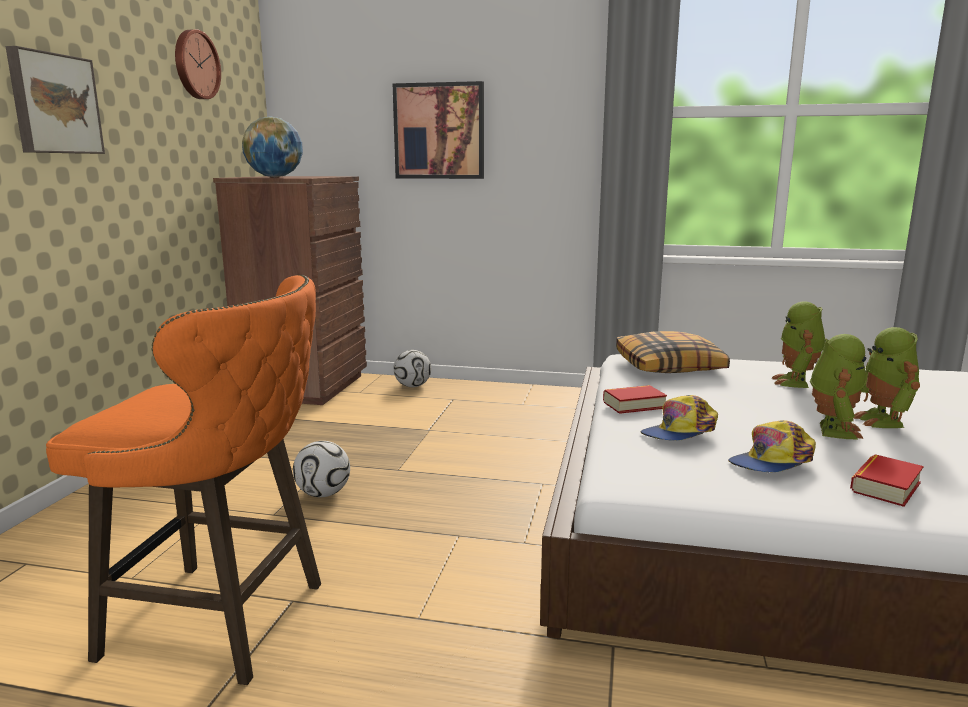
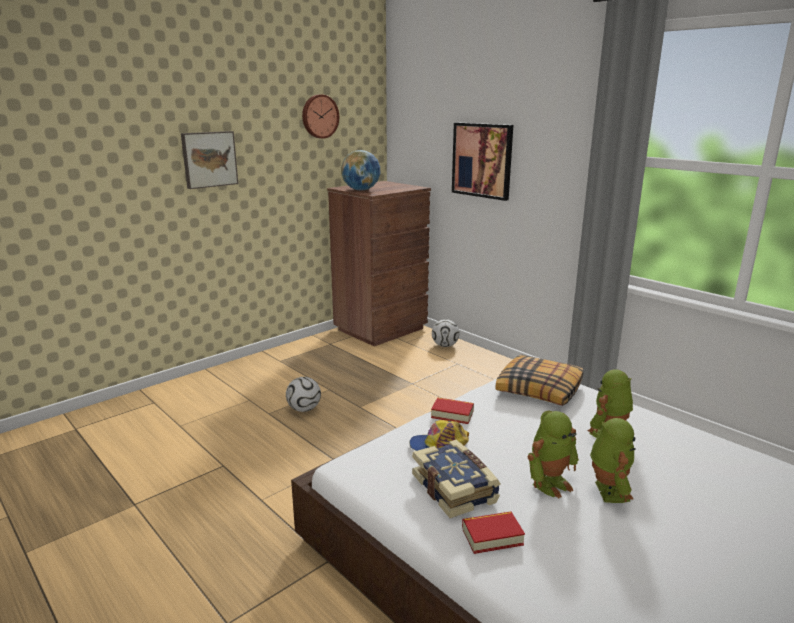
camera: 35 degrees right, 5 degrees up
(225, 621) = (188, 463): orange stool -> none
(772, 462) = (455, 488): cap -> book
(883, 421) = (607, 491): toy robot -> toy robot turned 150 degrees clockwise

